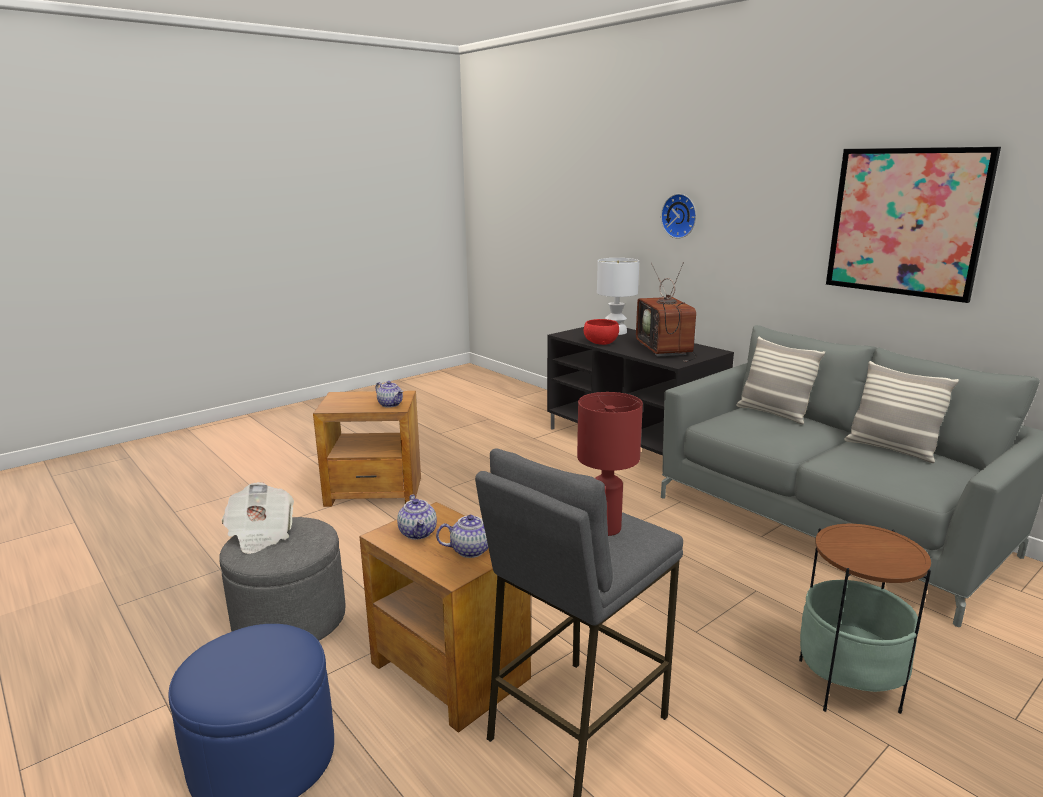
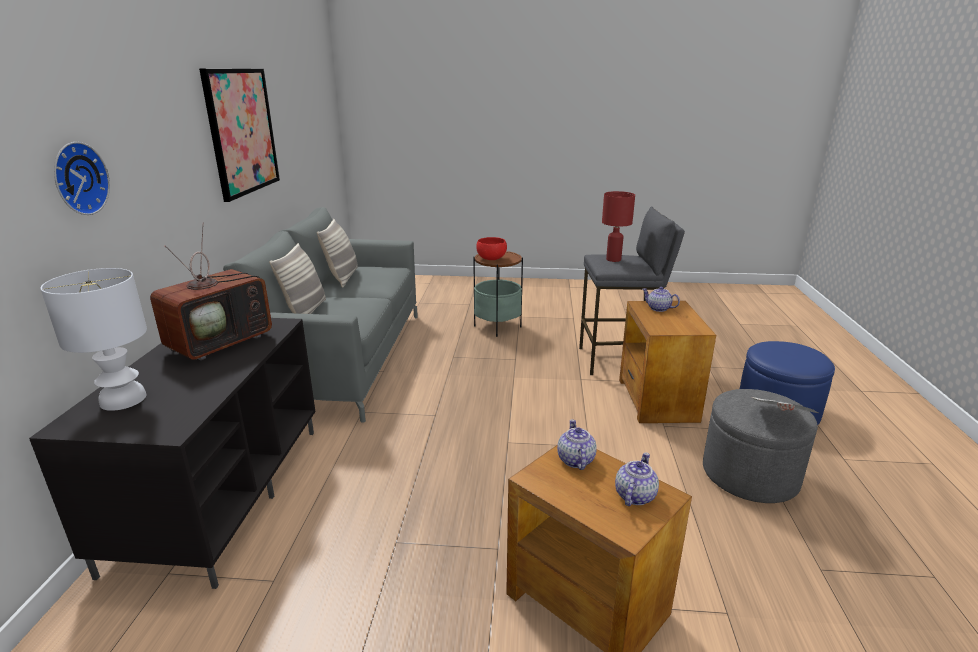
camera: 135 degrees left, 5 degrees up
(418, 533) = (679, 324): teapot -> teapot (634, 495)
(600, 343) = (213, 385): red bowl -> red bowl (491, 258)

